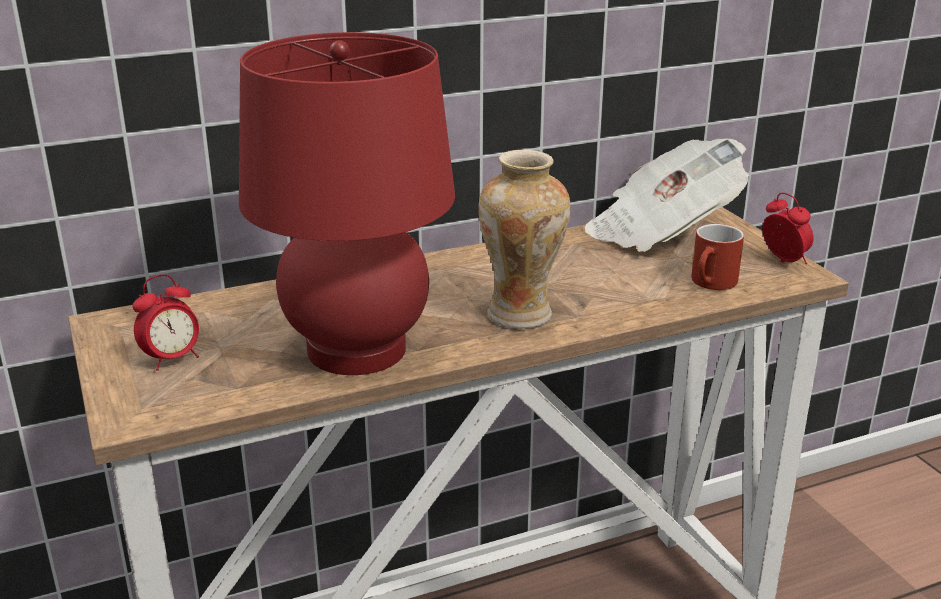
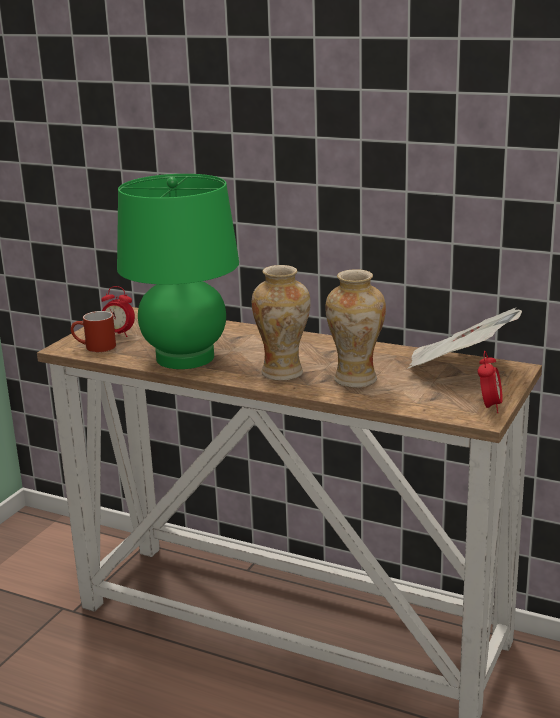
camera: 50 degrees right, 5 degrees down
(356, 349) = (185, 358): red table lamp -> green table lamp
(611, 288) = (355, 380): none -> vase
(712, 284) = (413, 400): red mug -> red mug (94, 348)

